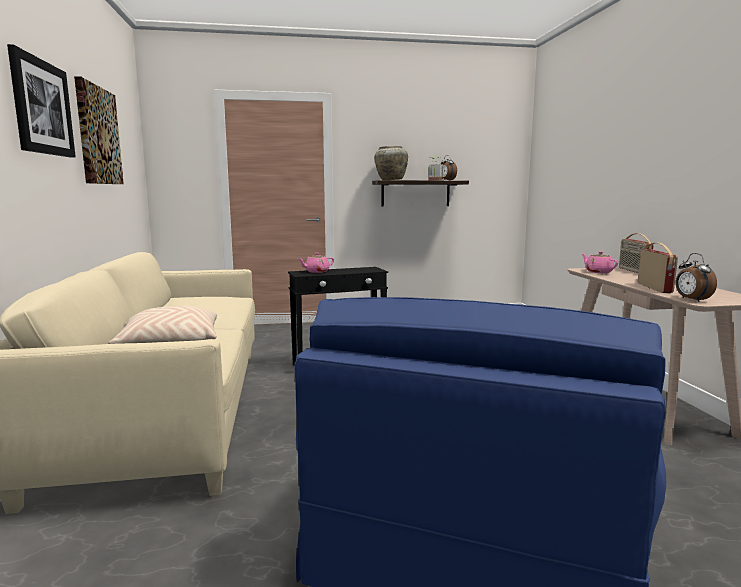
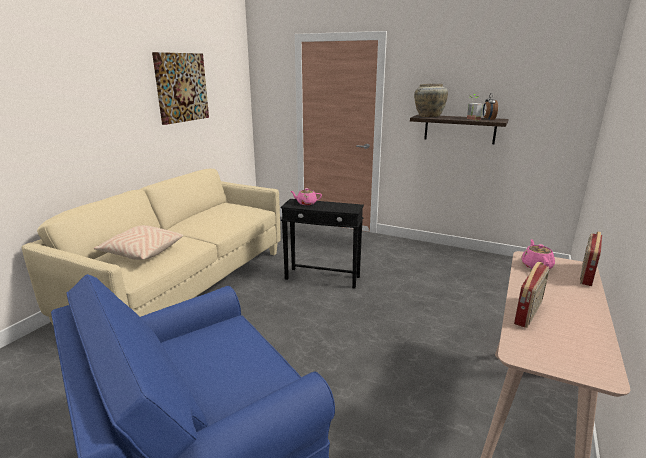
camera: 35 degrees right, 10 degrees up
(42, 107) = (111, 84): picture -> none
(691, 300) = (517, 347): alarm clock -> none

